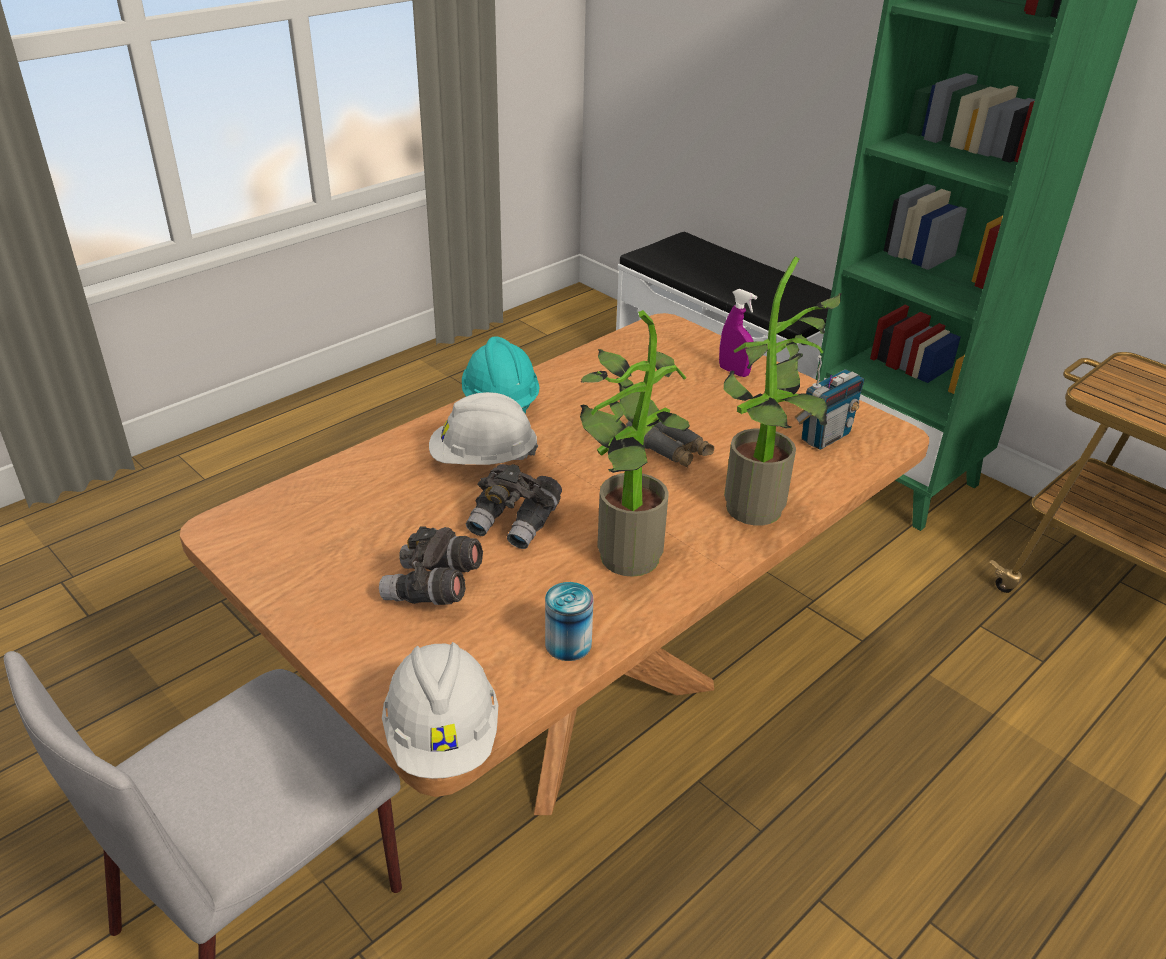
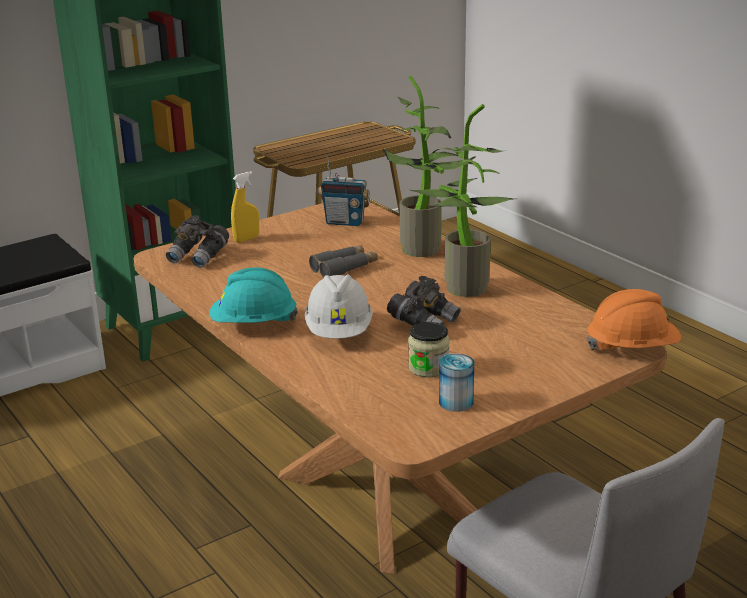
camera: 80 degrees left, 10 degrees down
(390, 532) = (428, 368): none -> jar
(433, 589) = (496, 351): grey binoculars -> grey binoculars (199, 257)
(443, 735) = (632, 348): white hard hat -> orange hard hat
(568, 644) = (550, 310): can -> can (456, 402)
(734, 371) = (246, 239): purple spray bottle -> yellow spray bottle
(824, 437) = (345, 222): radio -> radio turned 135 degrees clockwise

